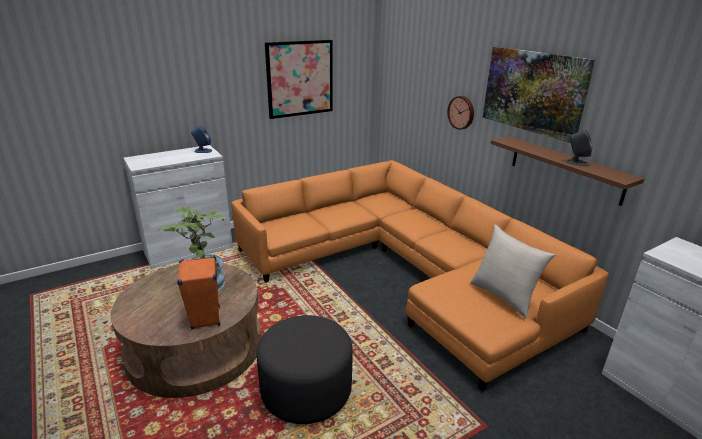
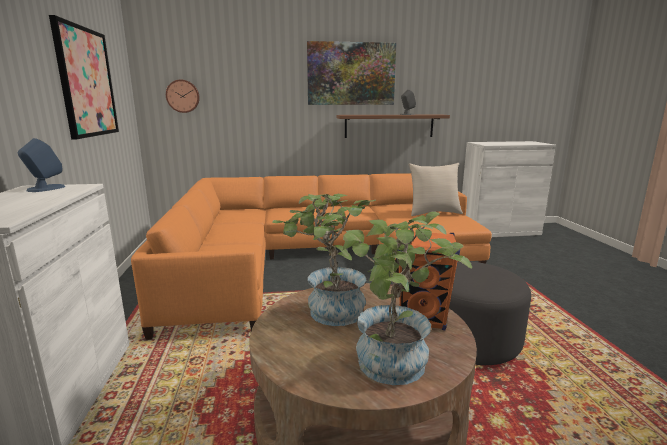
camera: 65 degrees left, 10 degrees down
(143, 316) = (393, 370): none -> potted plant
(461, 112) = (279, 107): wall clock -> wall clock (183, 96)

